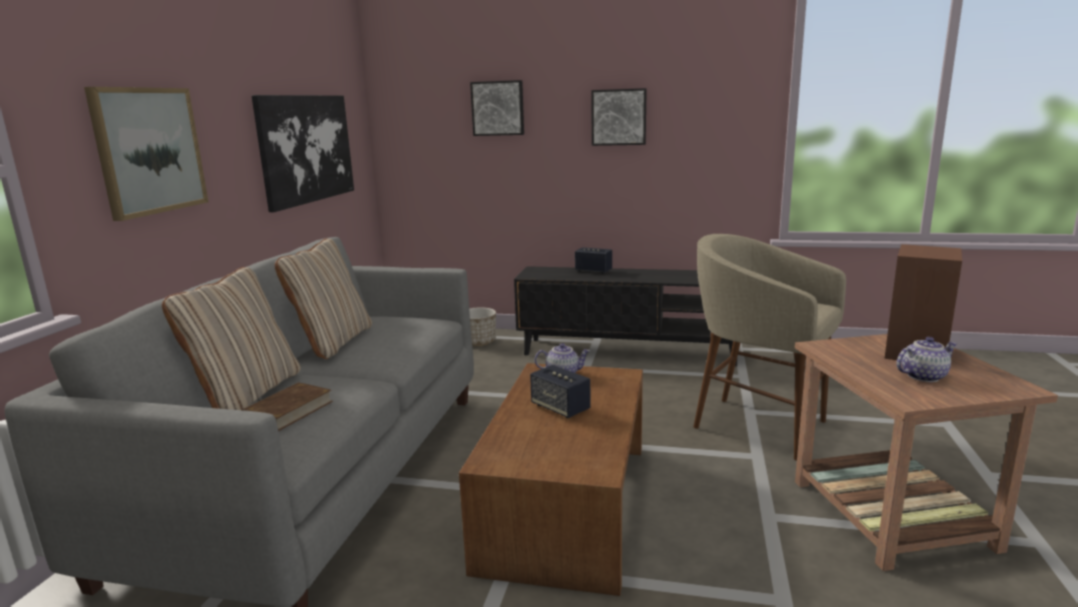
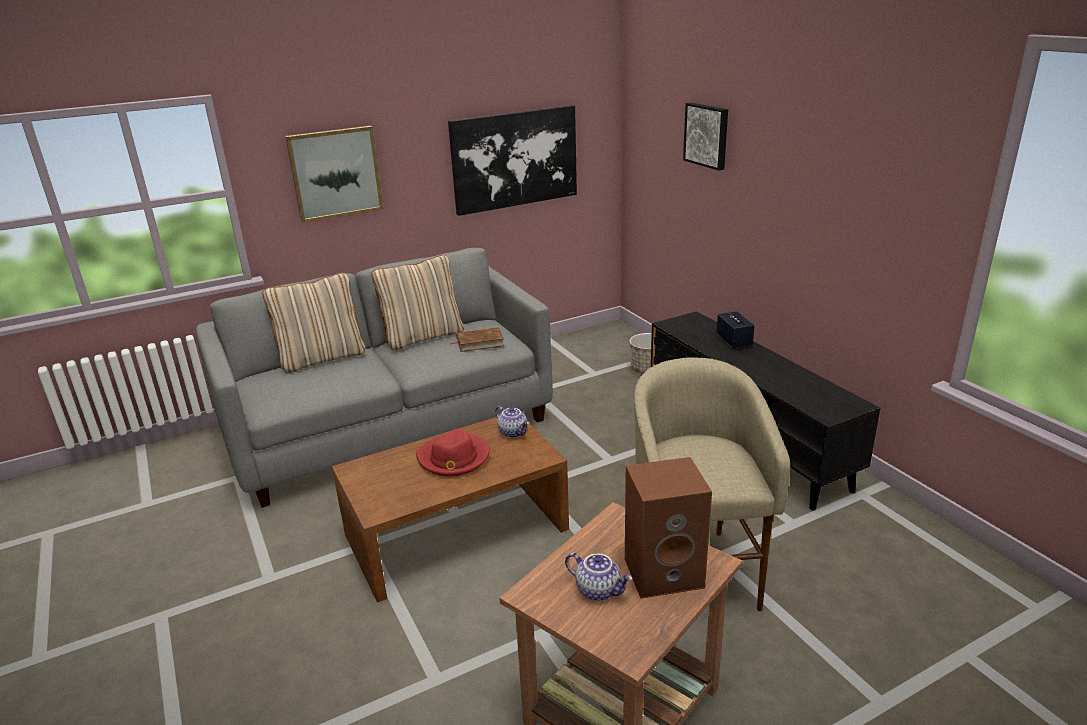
camera: 50 degrees right, 10 degrees up
(288, 411) = (310, 381): brown book -> brown book (479, 342)
(560, 408) = (454, 458): speaker -> red hat
(619, 117) = (804, 173): picture -> none

